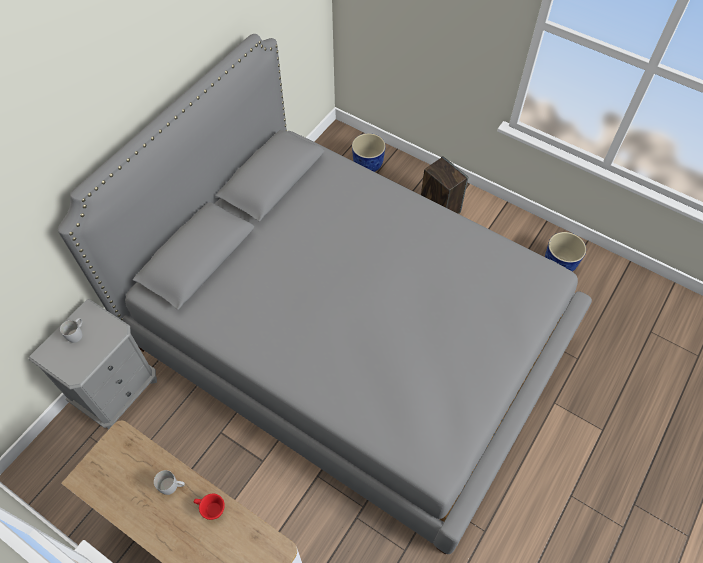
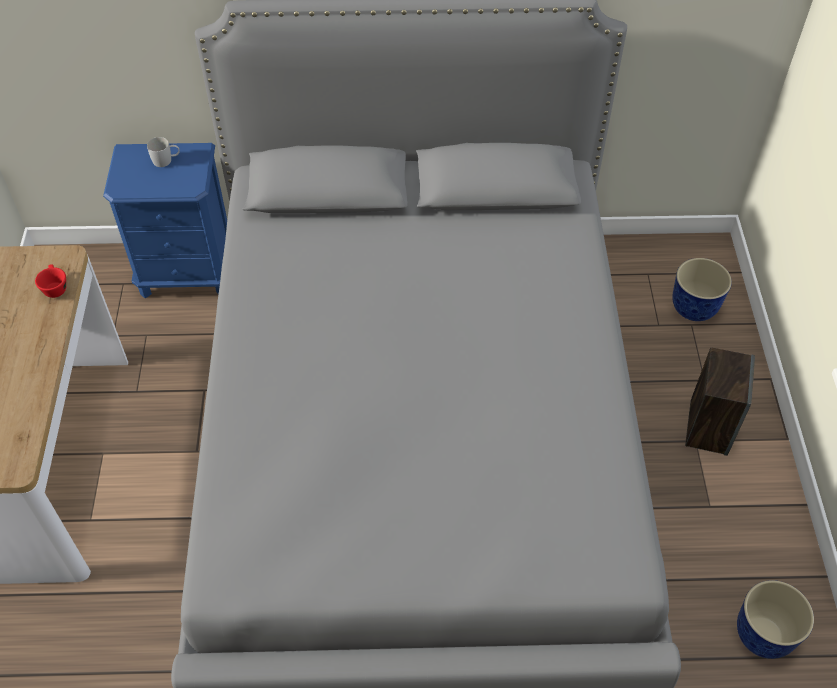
camera: 55 degrees right, 5 degrees down
(118, 391) = (188, 272): grey nightstand -> blue nightstand
(172, 486) = (36, 333): white mug -> none
(210, 509) = (29, 380): red cup -> red cup (54, 287)

